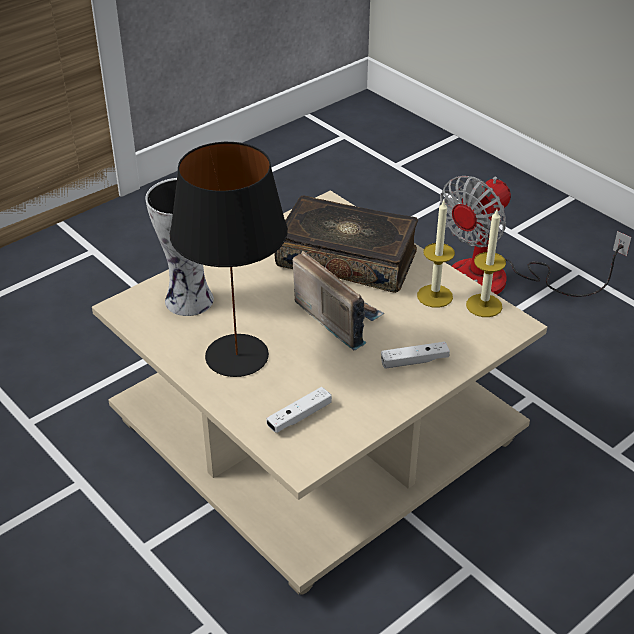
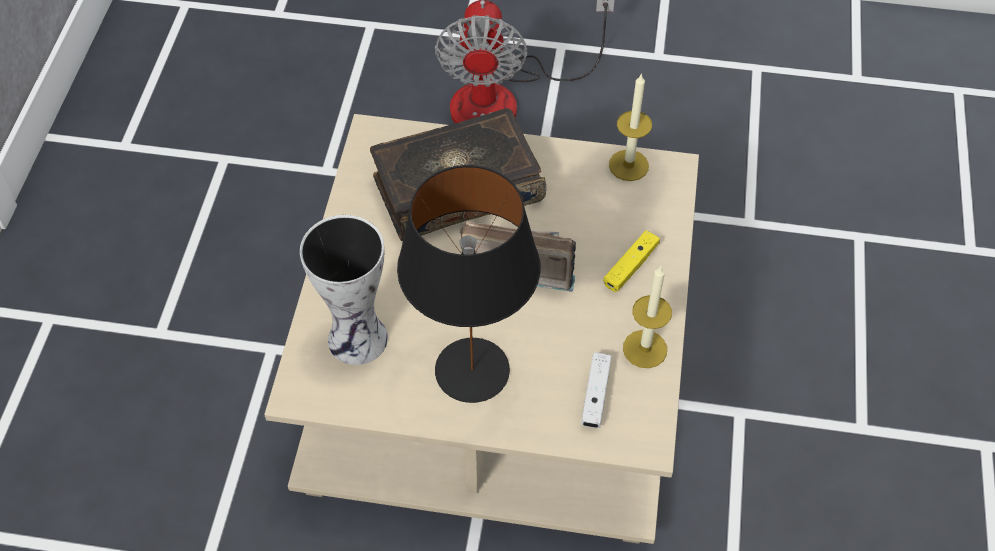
camera: 40 degrees left, 15 degrees up
(414, 361) = (630, 266): white game controller -> yellow game controller
(434, 296) = (578, 182): candle -> candle (645, 349)

